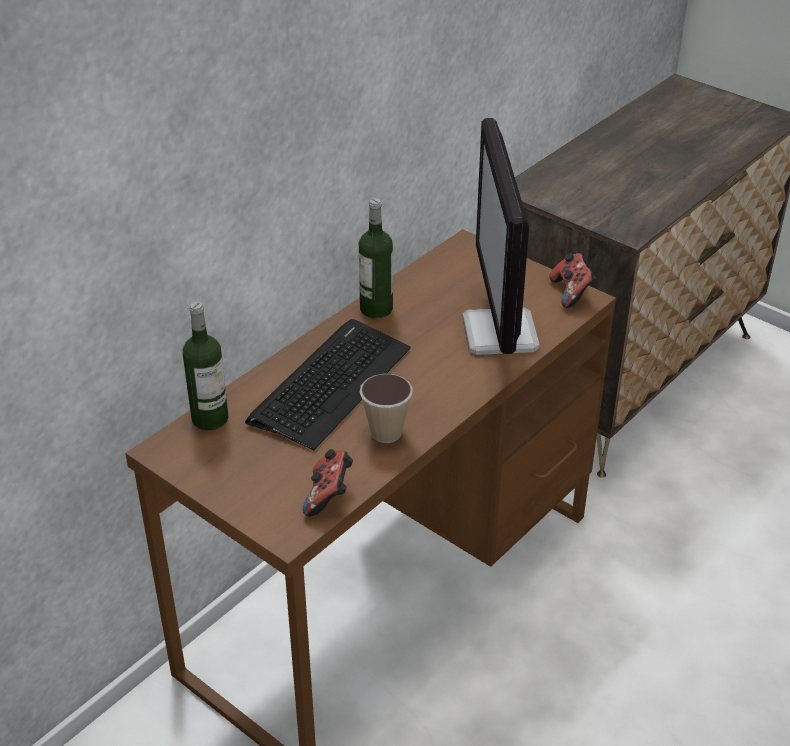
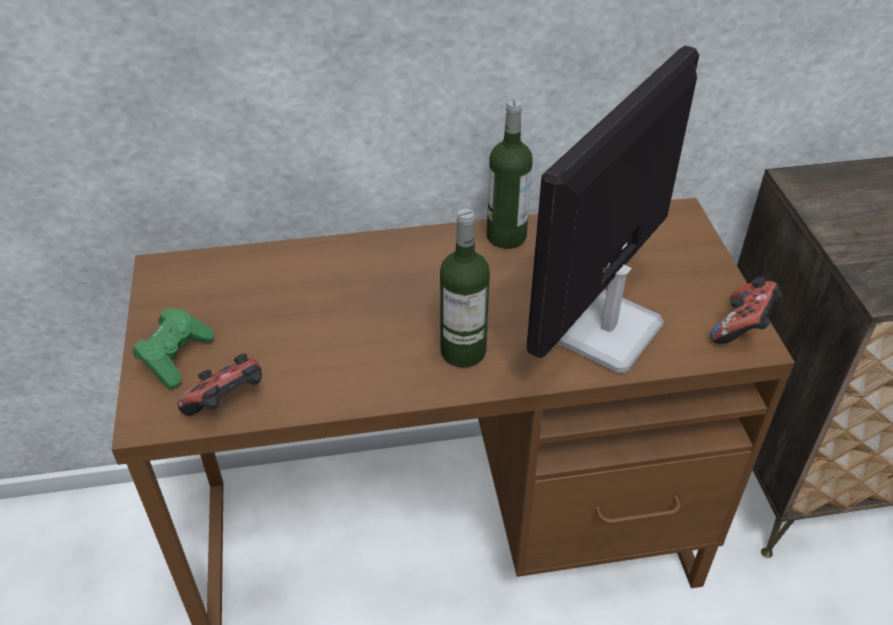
camera: 40 degrees right, 5 degrees up
(210, 418) = (233, 263): bottle -> bottle (463, 351)
(255, 492) = (176, 357): none -> green game controller
(330, 384) = (371, 289): keyboard -> none
(386, 433) = (359, 371): cup -> none

